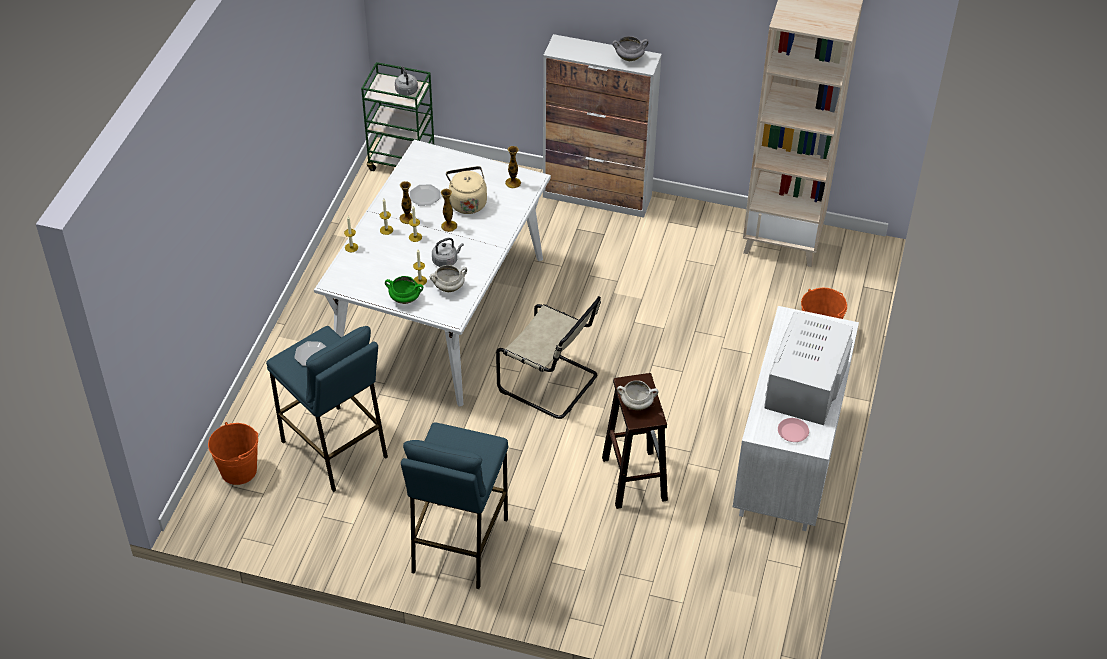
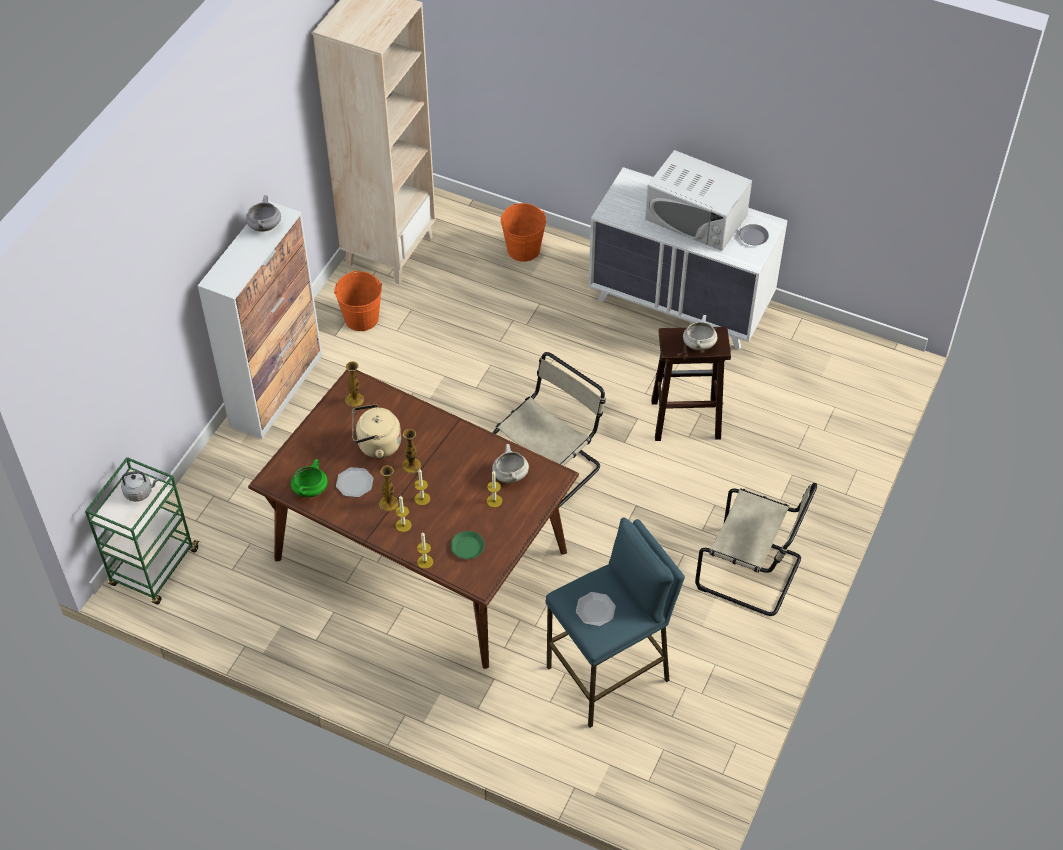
camera: 80 degrees left, 5 degrees up
(239, 470) = (626, 773): orange bucket -> orange bucket (361, 318)
(369, 270) = (467, 547): none -> green plate
(405, 298) = (520, 517): green cooking pot -> green cooking pot (310, 489)
(440, 310) = (419, 555): white dining table -> brown dining table
(446, 261) = (467, 474): grey kettle -> none
(458, 545) = (752, 573): blue stool -> beige chair
(793, 432) = (753, 237): pink plate -> grey plate

